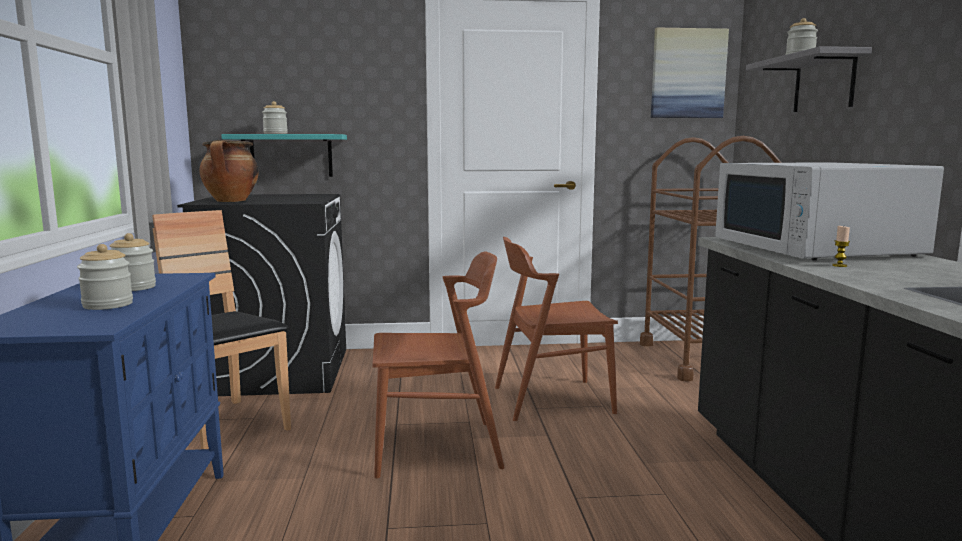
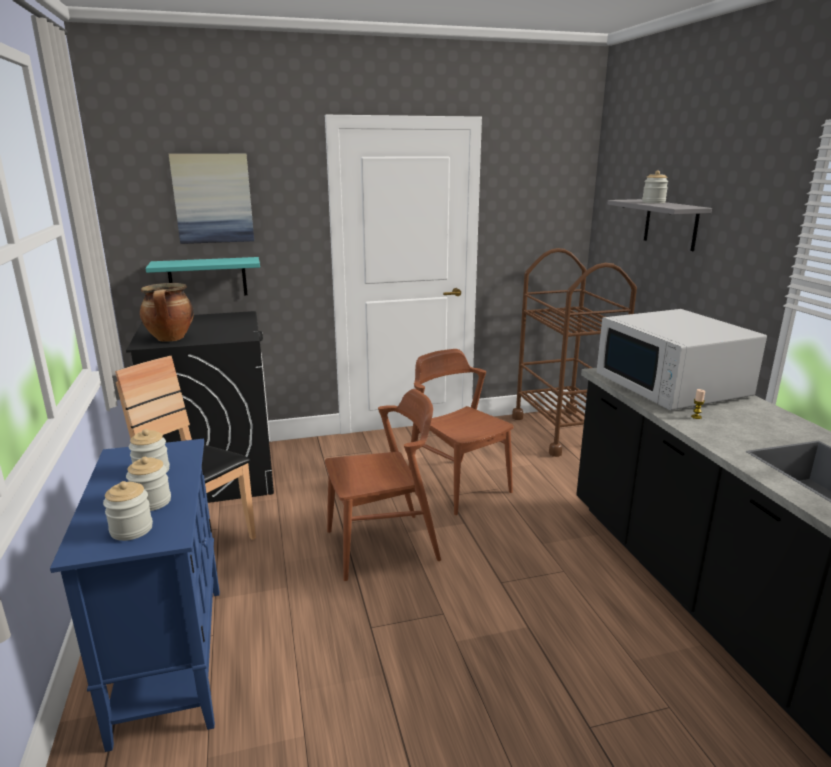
camera: 10 degrees left, 10 degrees up
(275, 134) = (194, 262): jar -> jar (131, 530)
(552, 399) = (458, 485): brown chair -> brown chair turned 75 degrees clockwise
(688, 74) = (554, 192): picture -> picture (213, 198)

